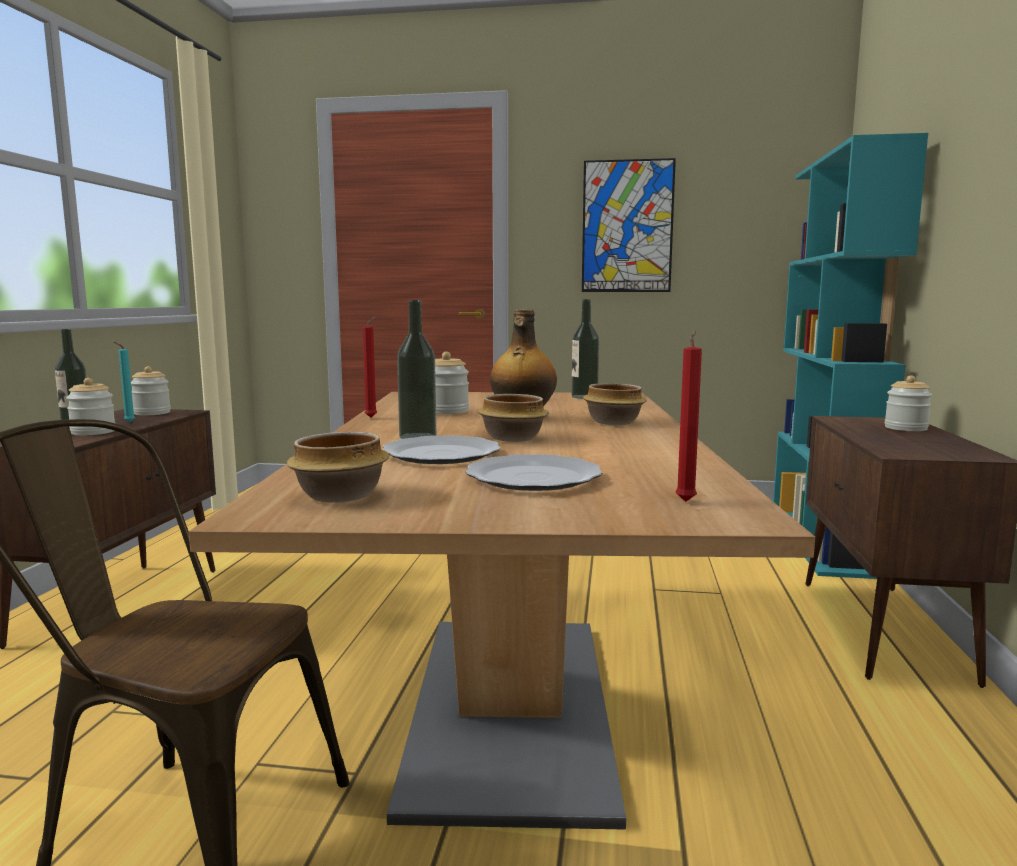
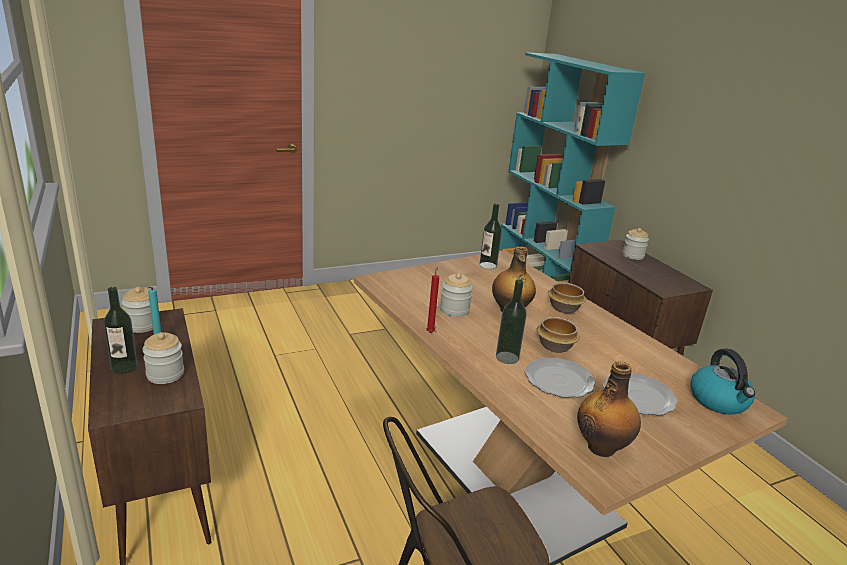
camera: 35 degrees left, 15 degrees up
(341, 496) = (602, 447): bowl -> bottle
(627, 226) = (406, 78): picture -> none
(686, 501) = (719, 401): red candle -> kettle

